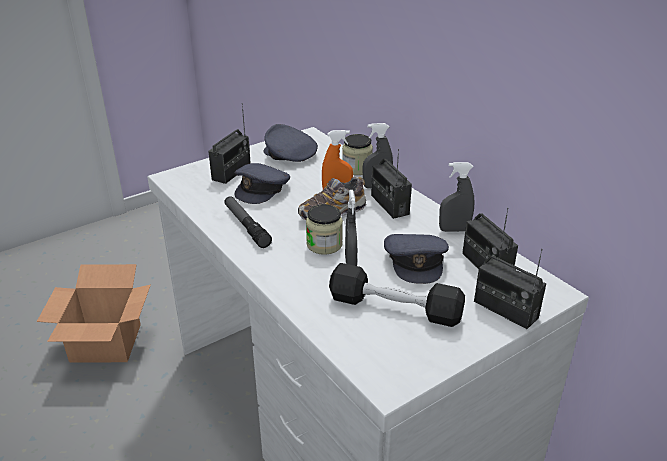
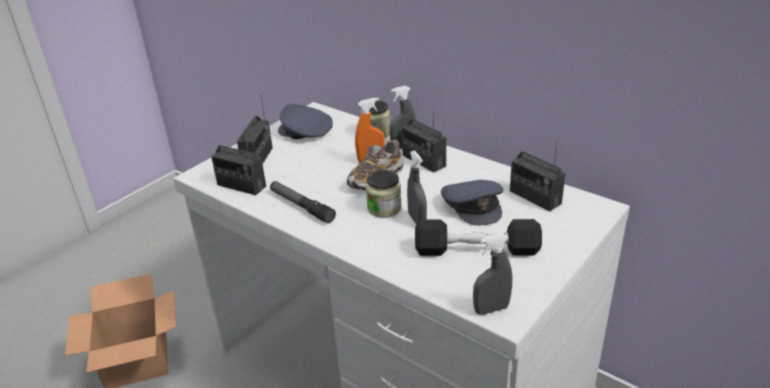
camera: 15 degrees left, 0 degrees up
(262, 188) = (297, 168): grey cap -> none
(454, 230) = (492, 172): grey spray bottle -> grey spray bottle (491, 309)
(505, 310) = (569, 231): radio -> radio (241, 186)

